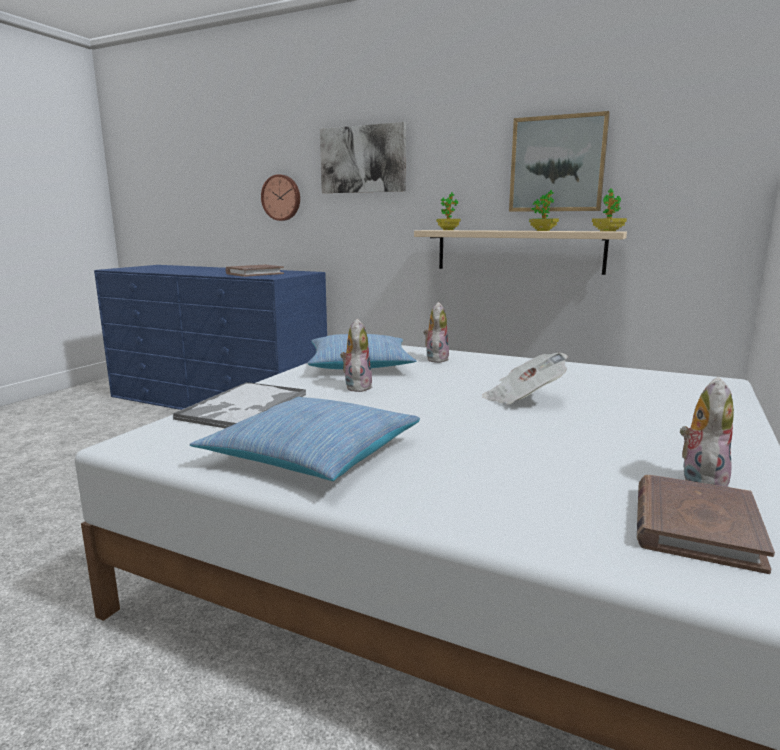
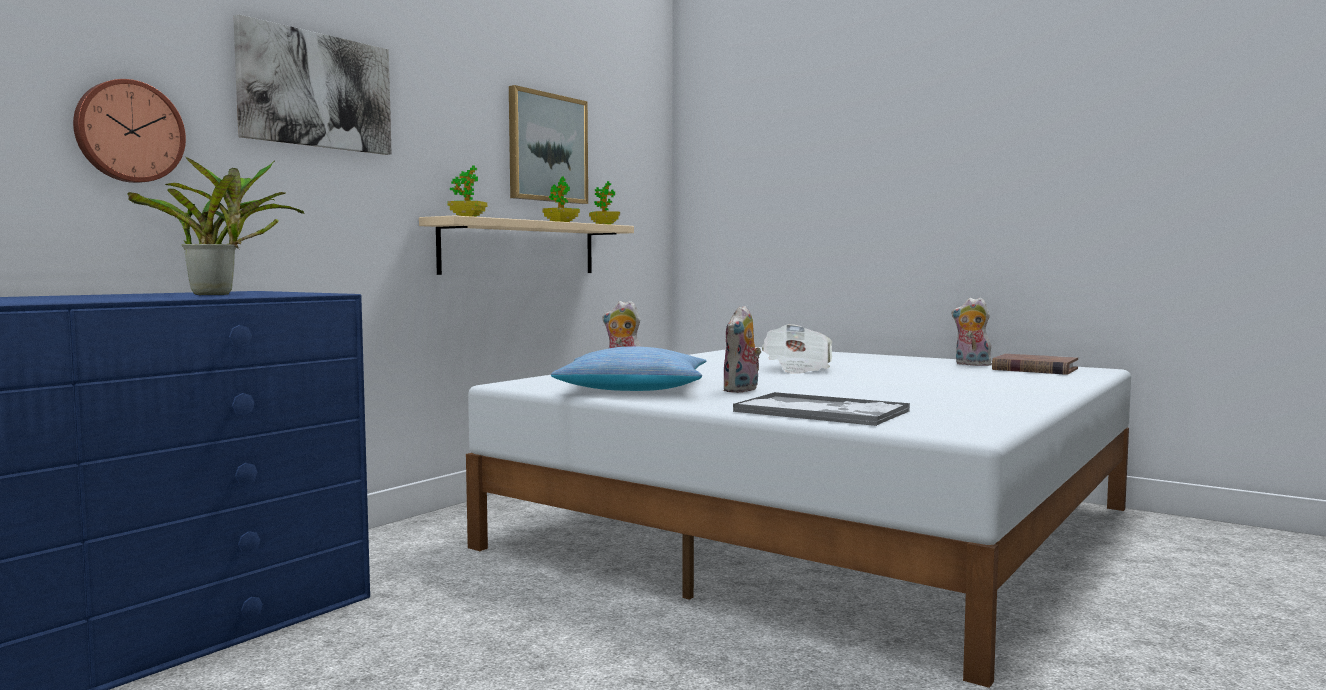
camera: 80 degrees left, 10 degrees down
(254, 274) = (218, 294): brown book -> potted plant
(313, 453) = (963, 399): pillow -> none
(356, 387) = (742, 390): plush toy -> plush toy turned 75 degrees counterclockwise

